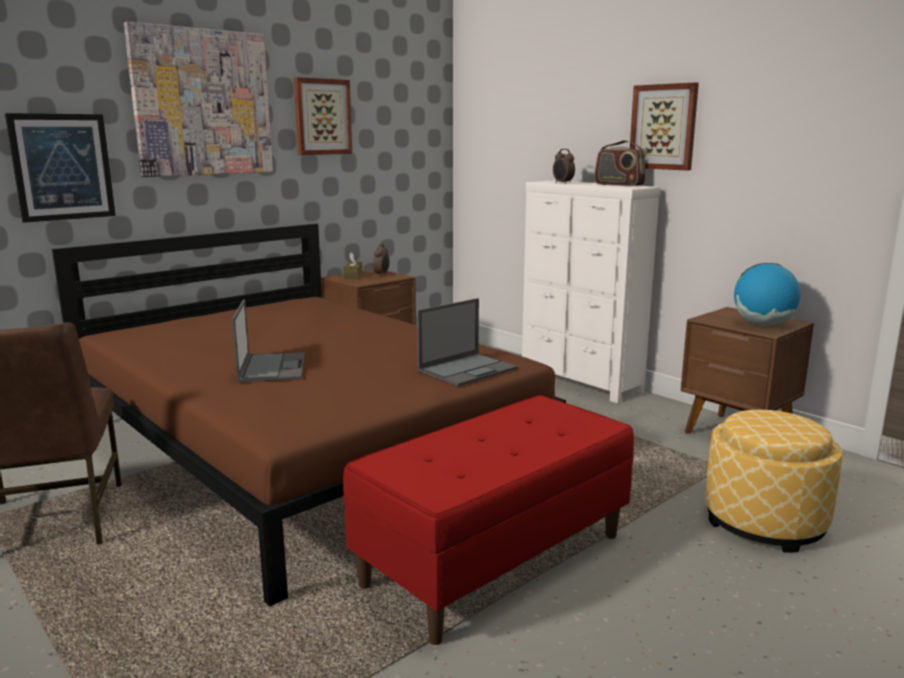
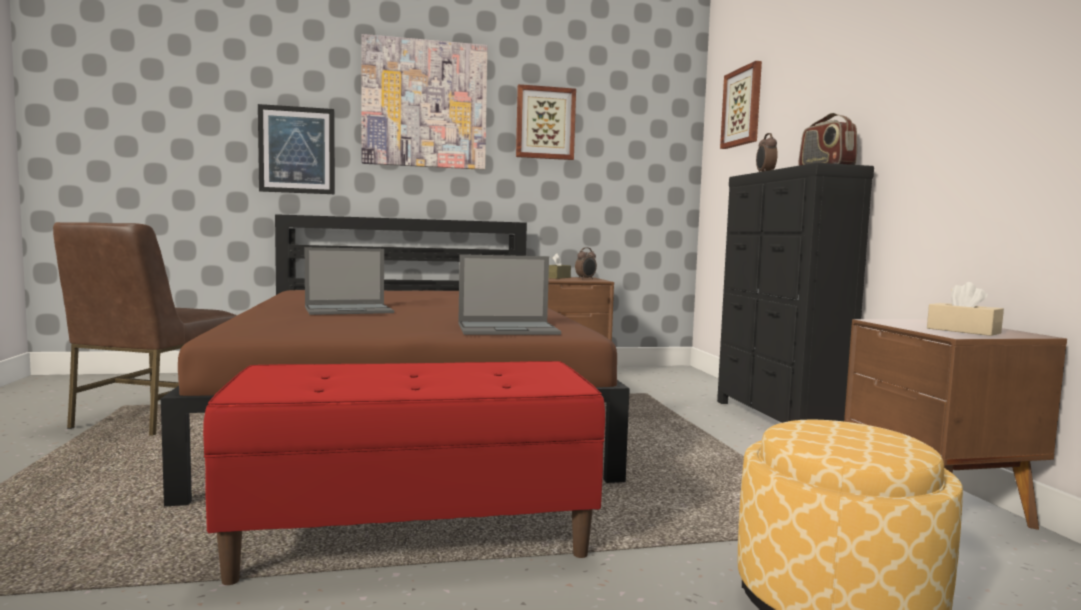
camera: 30 degrees right, 10 degrees down
(272, 367) = (350, 310): laptop -> laptop turned 45 degrees clockwise
(580, 382) = (776, 420): white dresser -> black dresser
(663, 127) = (880, 90): picture -> picture (742, 107)
(763, 324) = (963, 331): globe -> beige tissue box

